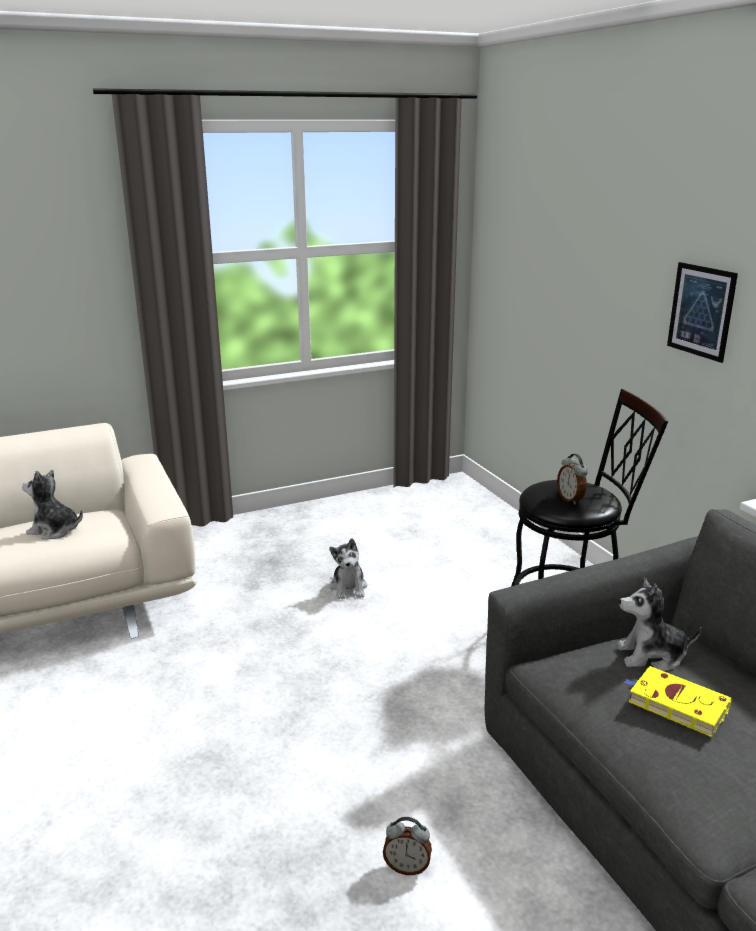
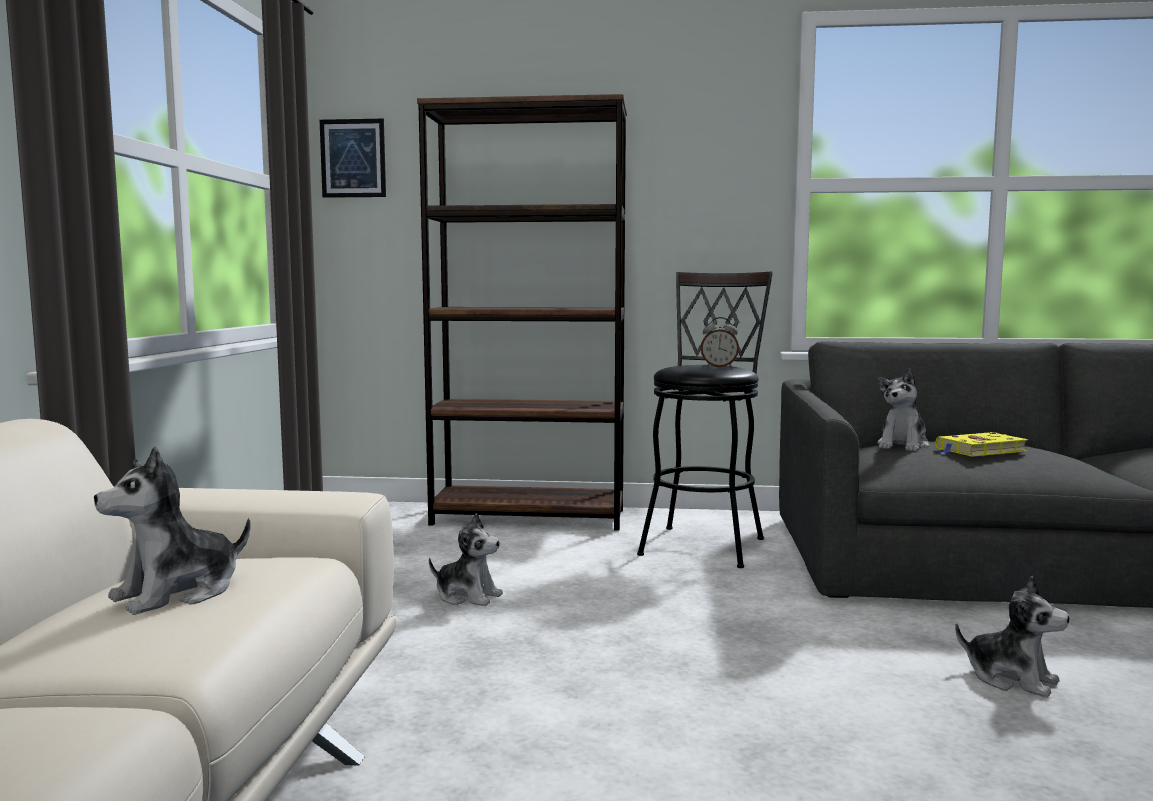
camera: 60 degrees left, 15 degrees down
(407, 867) = (1011, 679): alarm clock -> plush toy
(528, 551) = (529, 517): none -> brown bookcase
(701, 311) = (694, 202): picture -> picture (353, 158)

